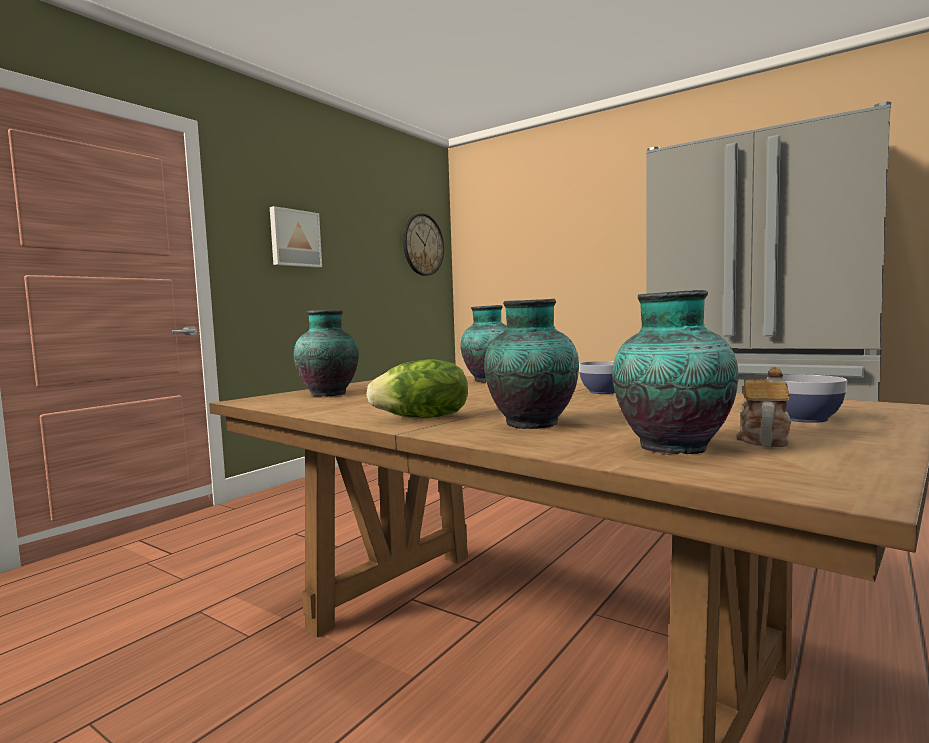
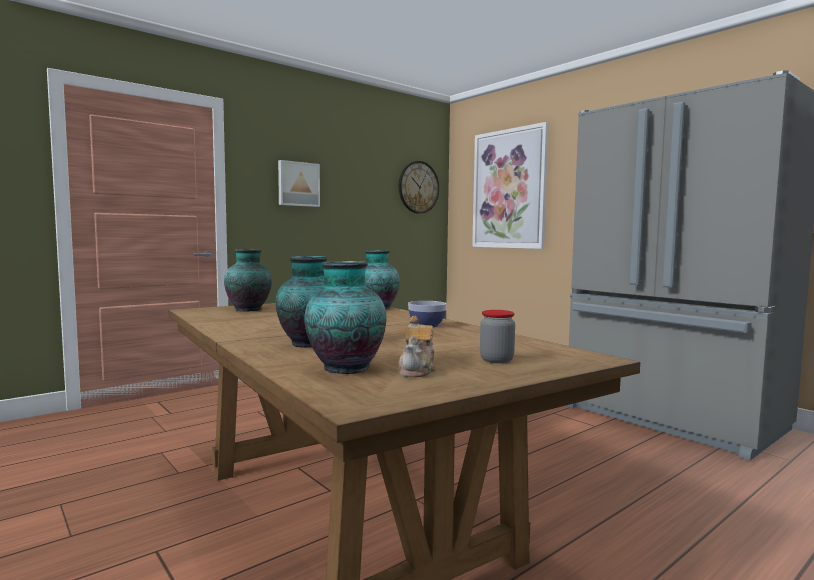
camera: 15 degrees right, 0 degrees up
(423, 418) = (258, 333): lettuce -> none
(531, 244) = (509, 189): none -> picture
(763, 439) = (417, 370): teapot -> teapot turned 150 degrees clockwise
(804, 418) = (496, 360): bowl -> jar

